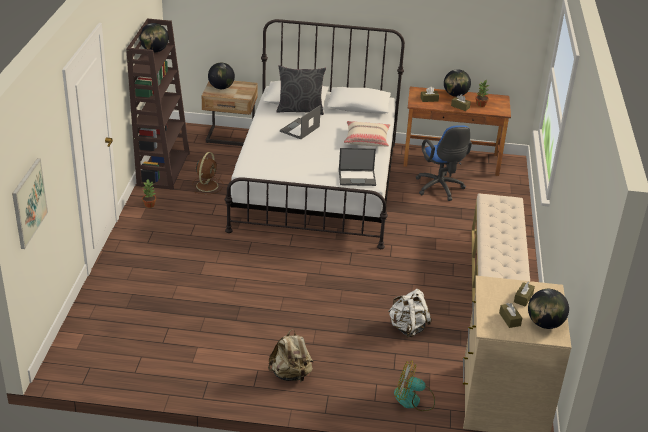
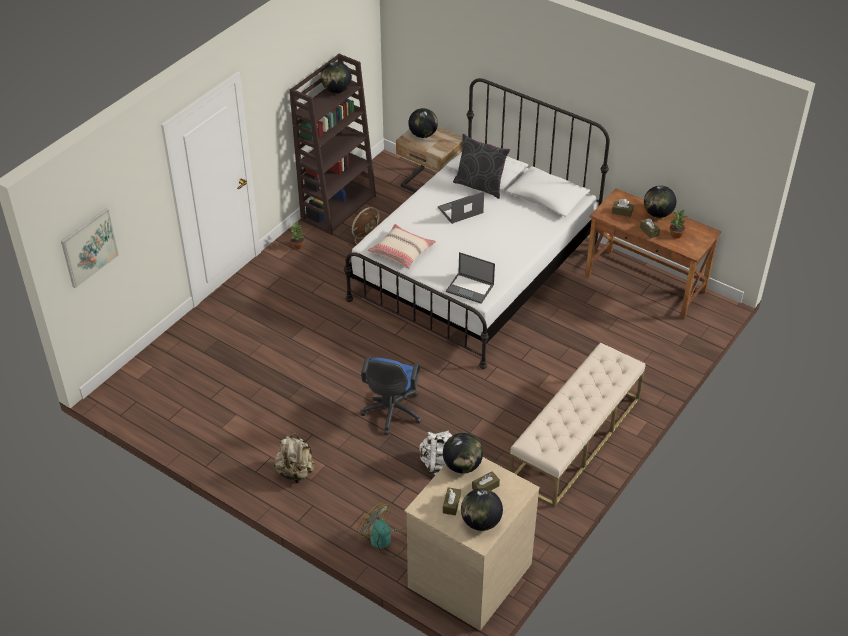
camera: 30 degrees right, 10 degrees up
(367, 139) = (519, 243): beige pillow -> beige pillow (402, 252)
(440, 189) = (603, 316): blue office chair -> blue office chair (391, 414)
(490, 289) = (462, 466): none -> globe

